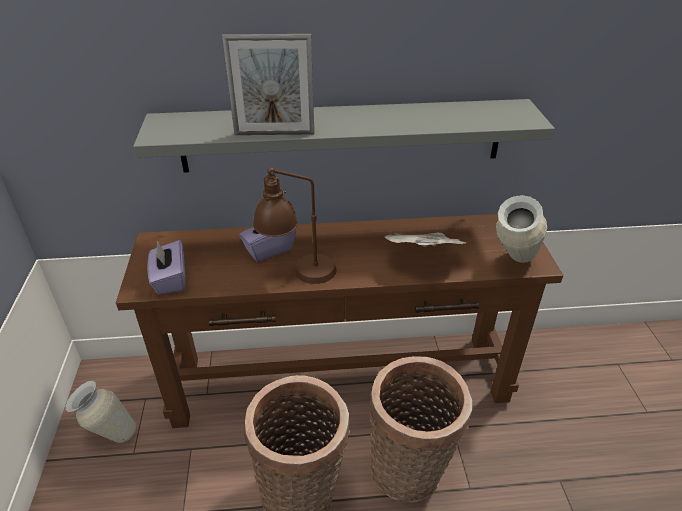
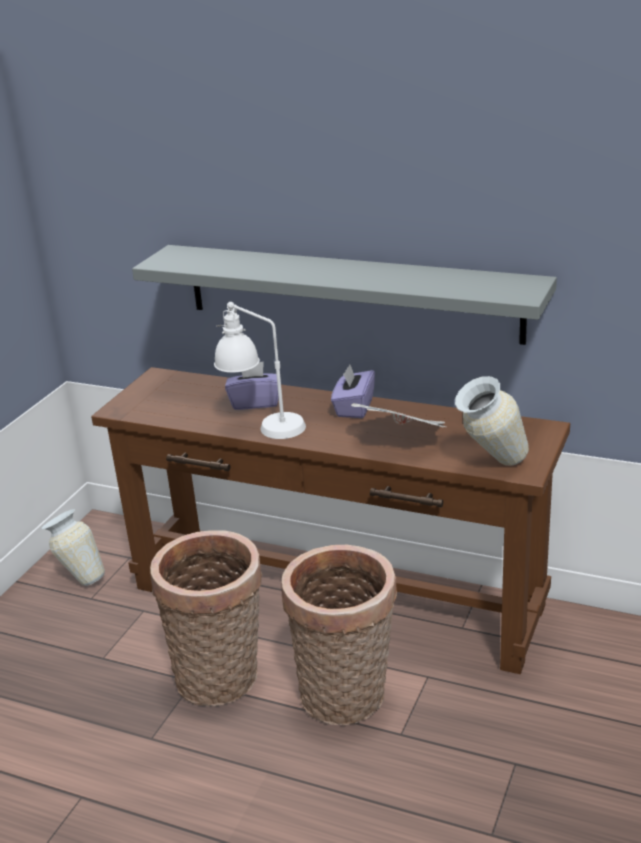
camera: 30 degrees right, 10 degrees down
(170, 280) = (147, 408): purple tissue box -> purple tissue box (354, 408)
(274, 133) = (255, 274): picture frame -> none
(298, 274) = (263, 428): brown table lamp -> white table lamp

